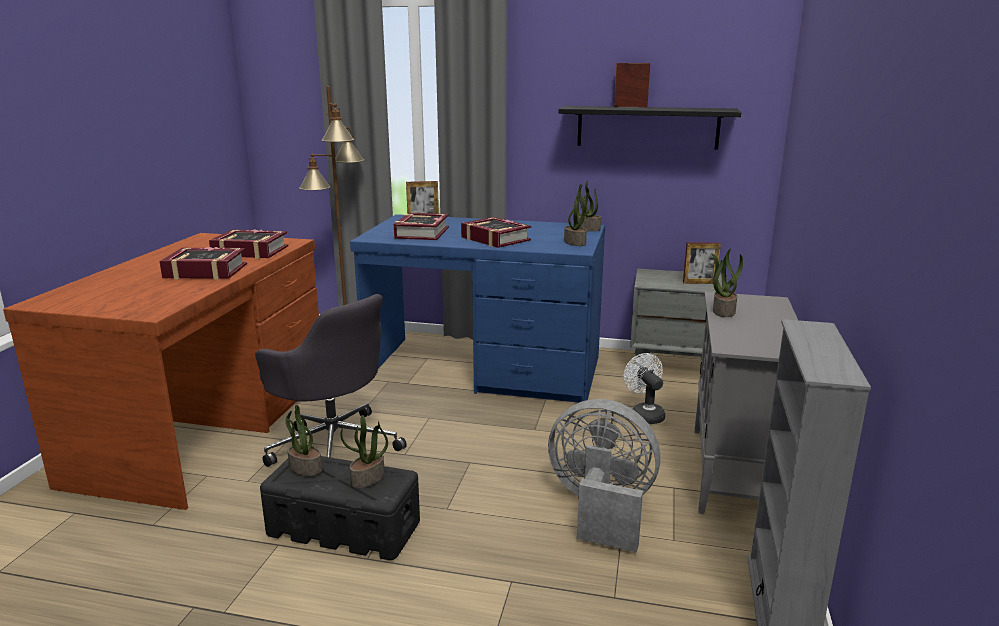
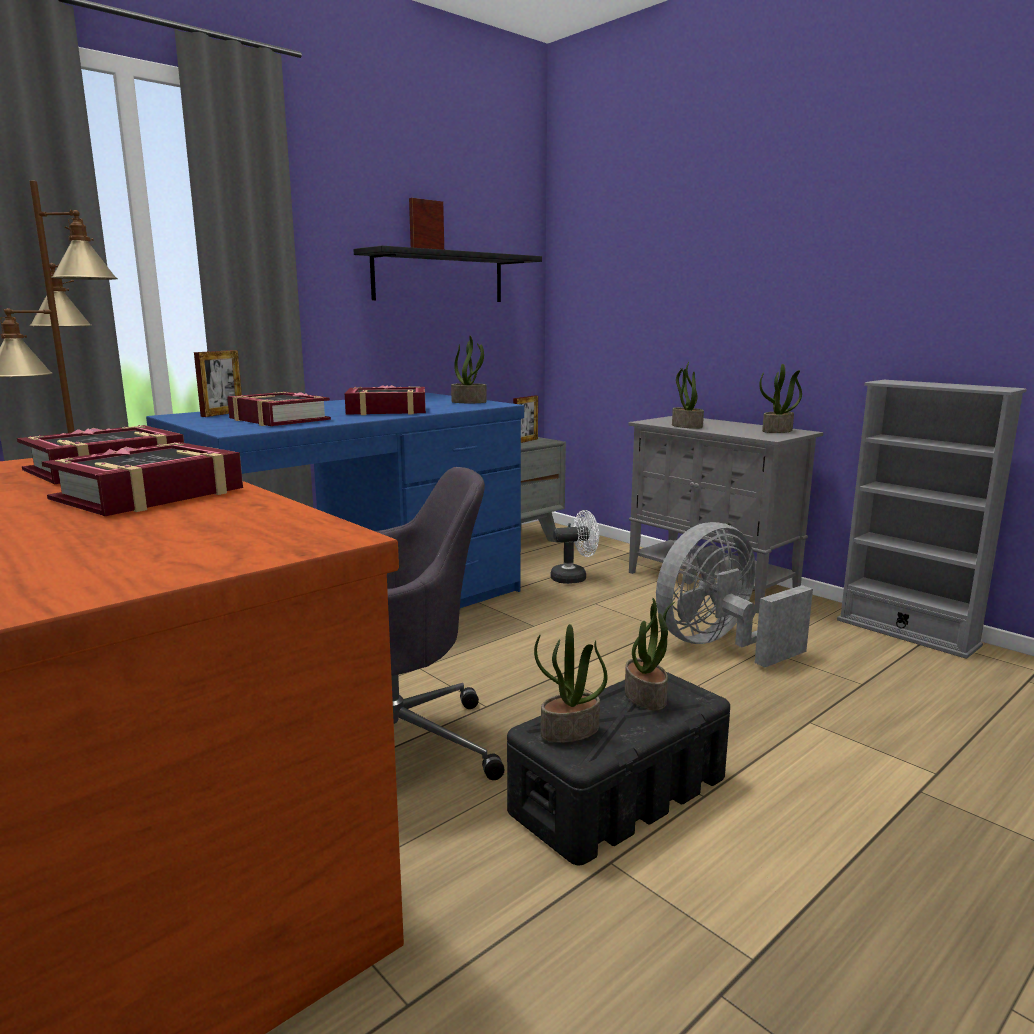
camera: 55 degrees left, 5 degrees down
(586, 229) = (429, 395): potted plant -> potted plant (777, 431)
(645, 414) = (574, 578): white fan -> white fan turned 150 degrees clockwise

